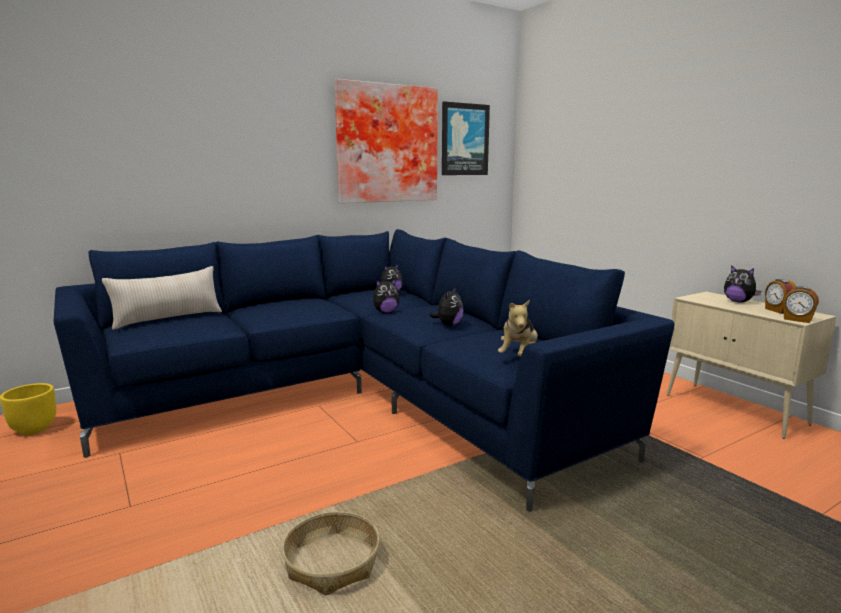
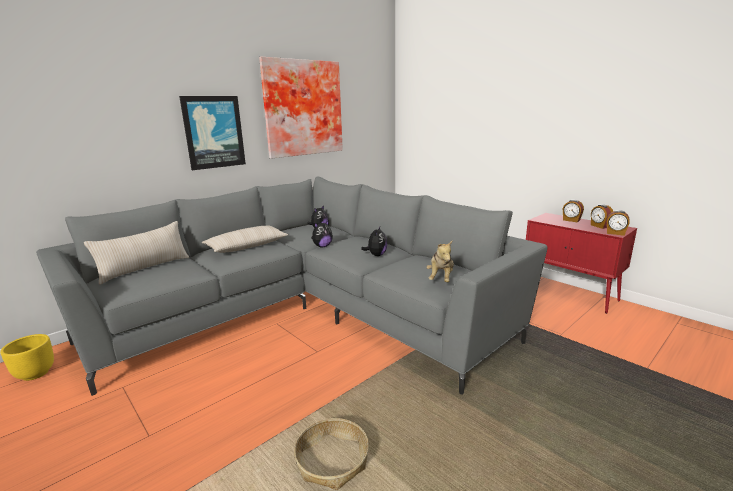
camera: 10 degrees left, 5 degrees up
(293, 305) = (247, 246): none -> beige pillow
(357, 398) = (304, 313): blue sofa -> grey sofa
(464, 139) = (359, 102): picture -> picture (213, 132)
(735, 409) = (570, 294): beige cabinet -> red cabinet
(738, 302) = (571, 220): plush toy -> alarm clock

